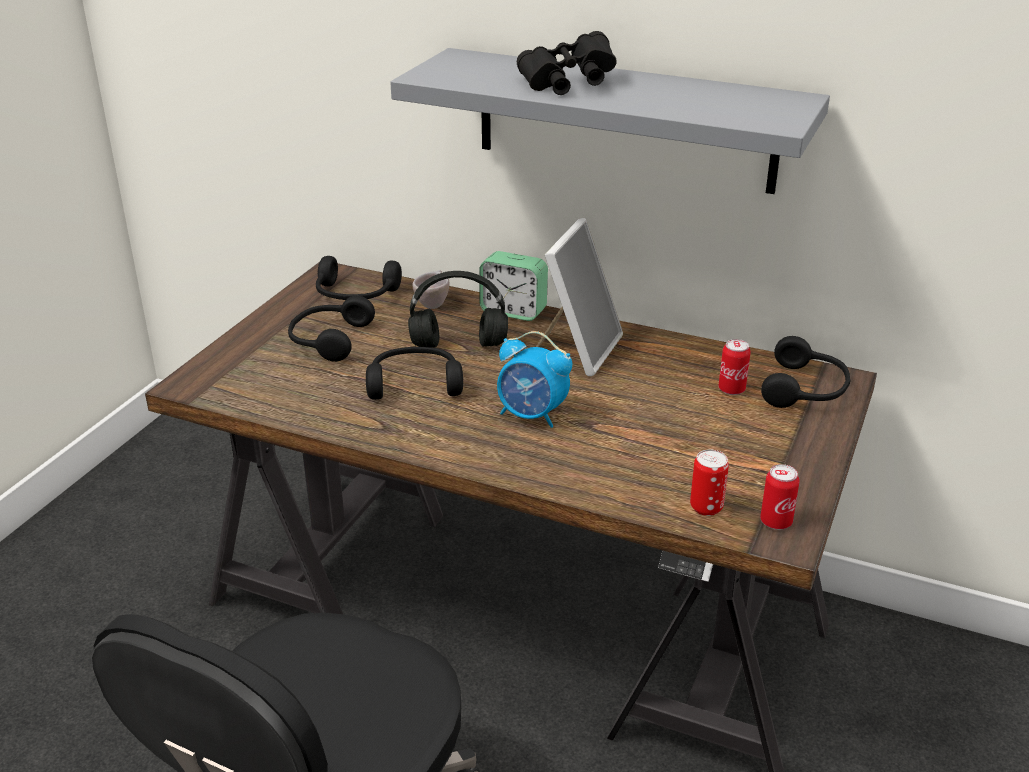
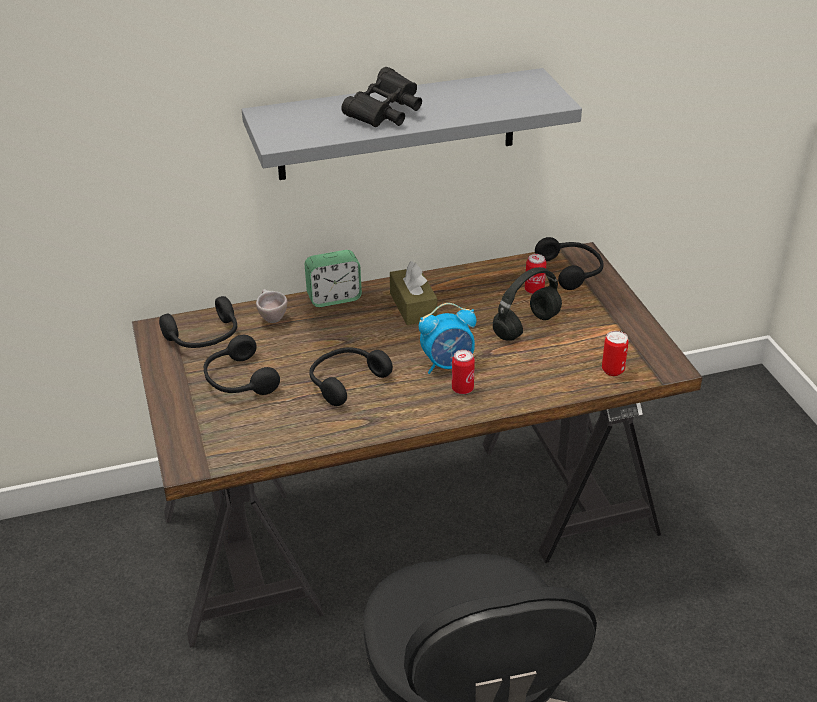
camera: 40 degrees left, 5 degrees up
(460, 345) = (334, 339): black headphones -> black headphones (526, 326)
(578, 349) = (413, 306): picture frame -> brown tissue box
(776, 522) = (654, 359): can -> can (462, 389)

